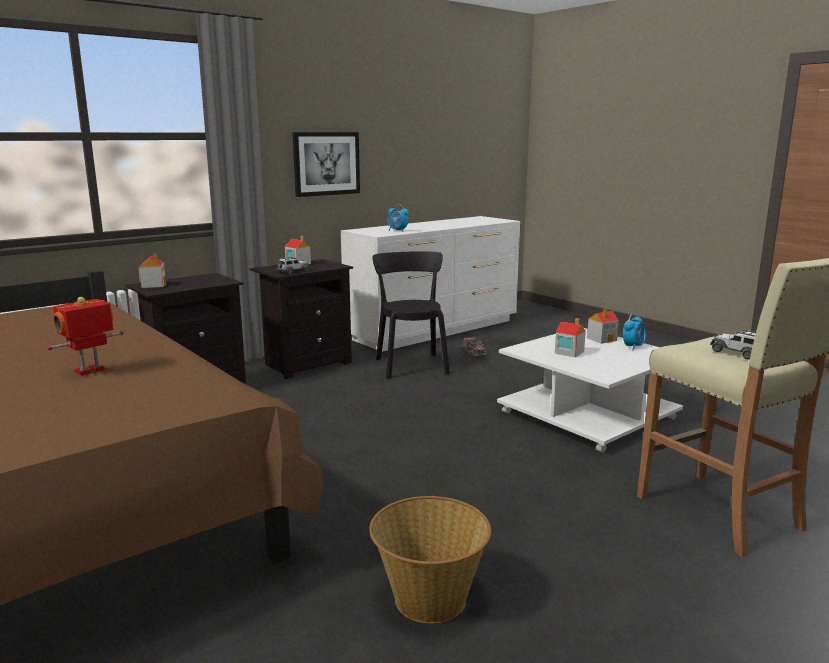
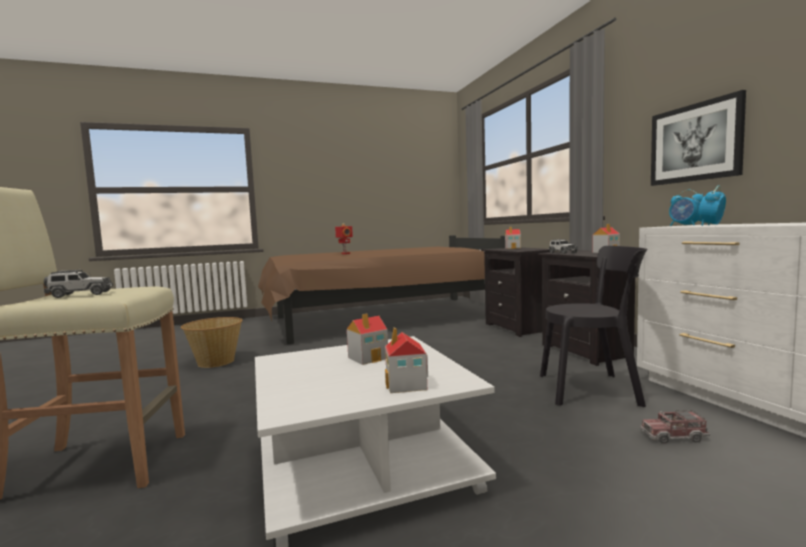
camera: 110 degrees right, 10 degrees down
(633, 347) = (347, 396): alarm clock -> alarm clock (685, 225)

